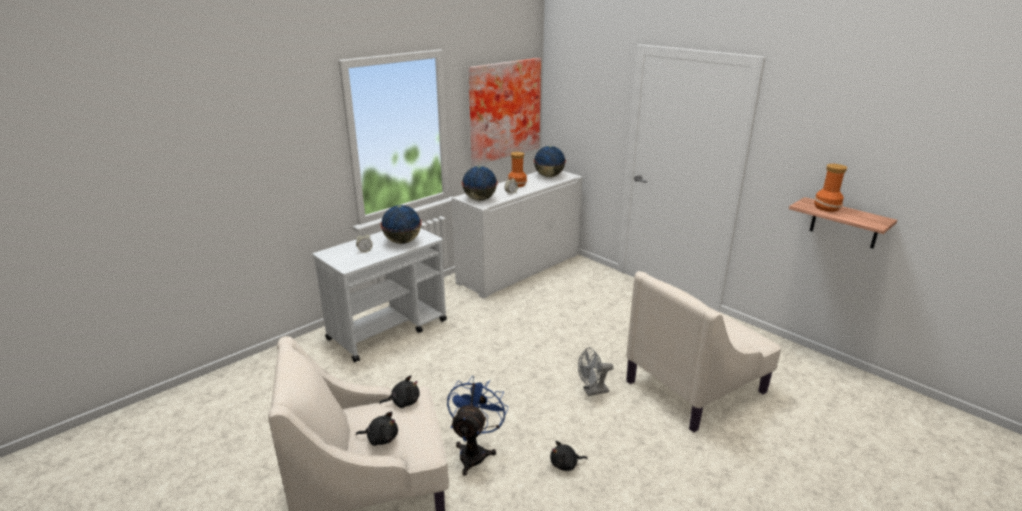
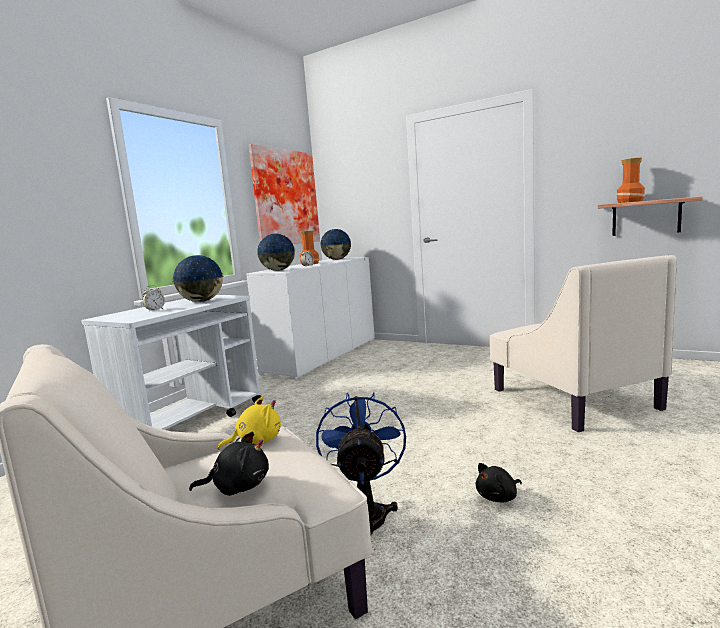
camera: 15 degrees left, 15 degrees down
(403, 402) = (256, 442): black plush toy -> yellow plush toy
(592, 391) = (469, 423): grey fan -> none
(696, 386) = (571, 398): beige armchair -> beige armchair turned 60 degrees counterclockwise

